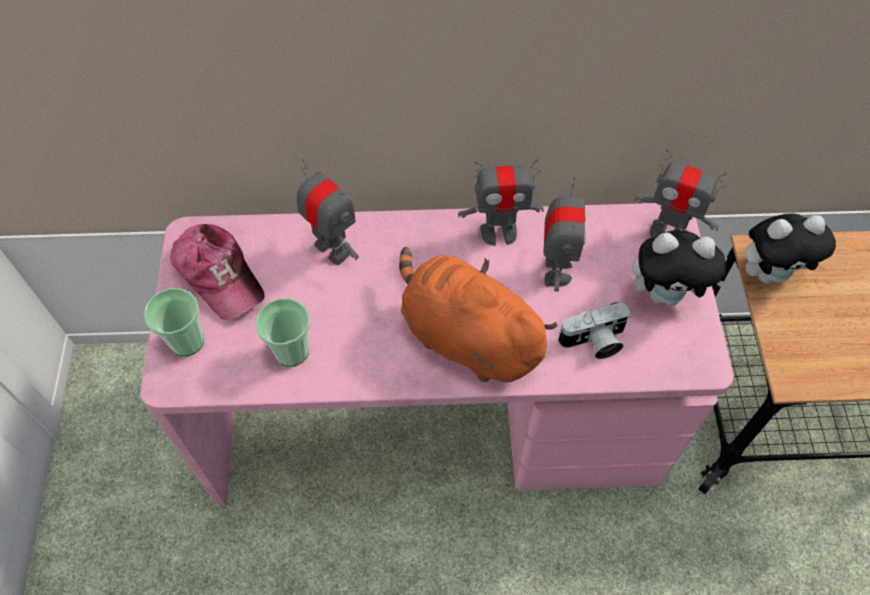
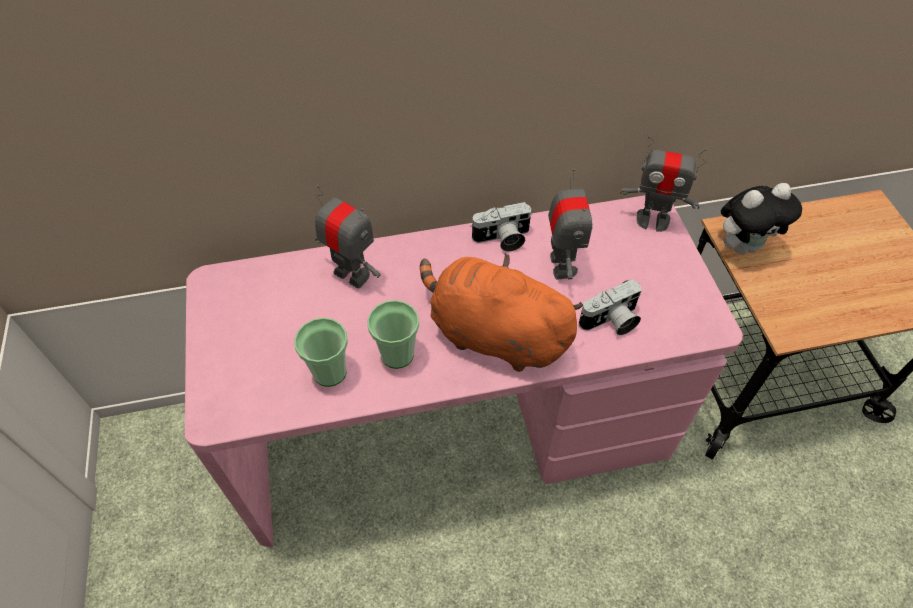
camera: 10 degrees left, 5 degrees down
(187, 341) = (224, 378): cup -> cup (397, 354)
(219, 275) = (246, 313): cap -> none
(499, 232) = (502, 239): toy robot -> camera
(666, 294) = (664, 271): plush toy -> none

